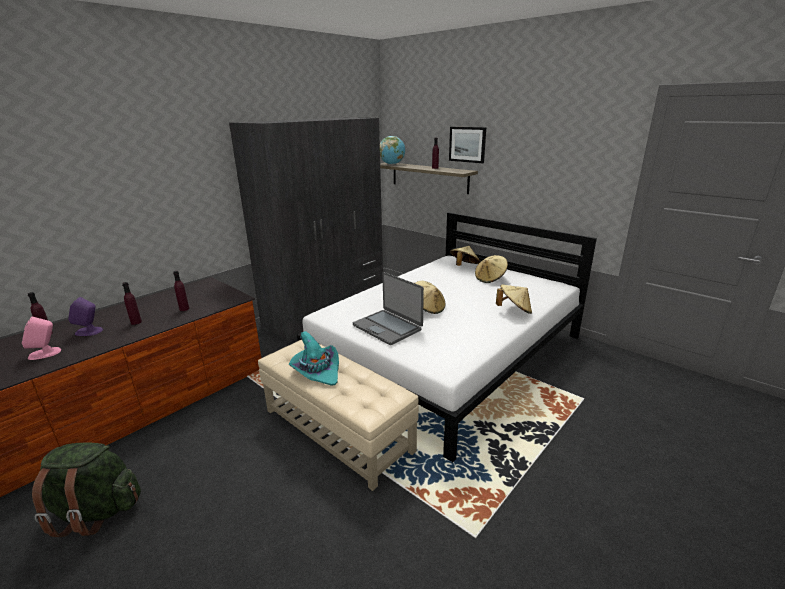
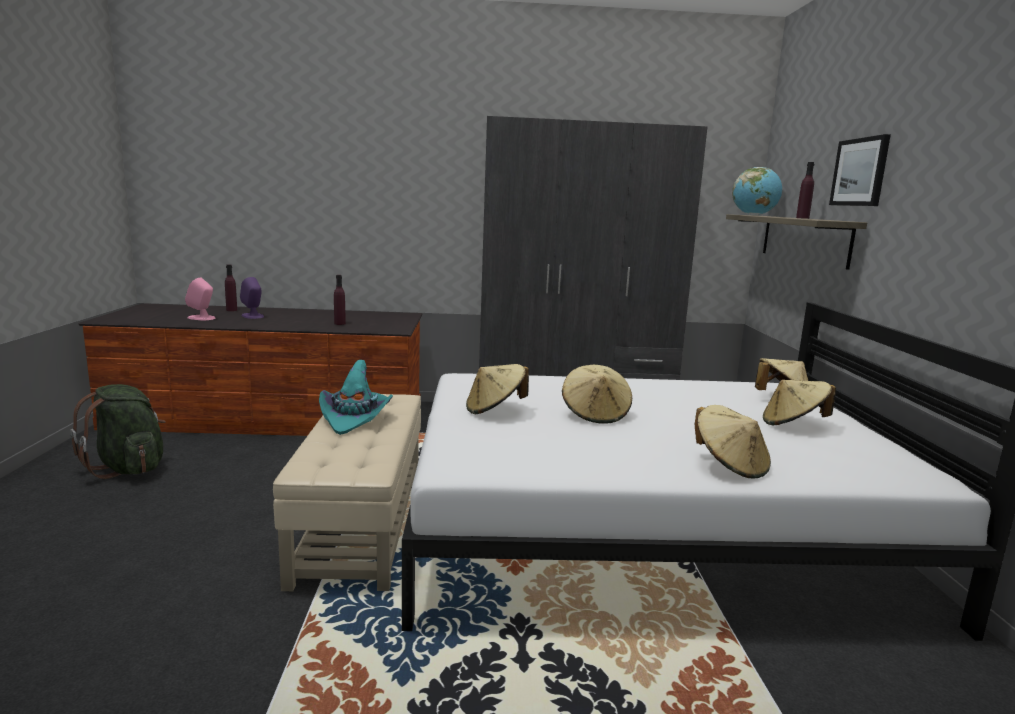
camera: 45 degrees right, 10 degrees down
(136, 322) = (289, 320): purple bottle -> none
(387, 327) = (495, 409): laptop -> beige hat

